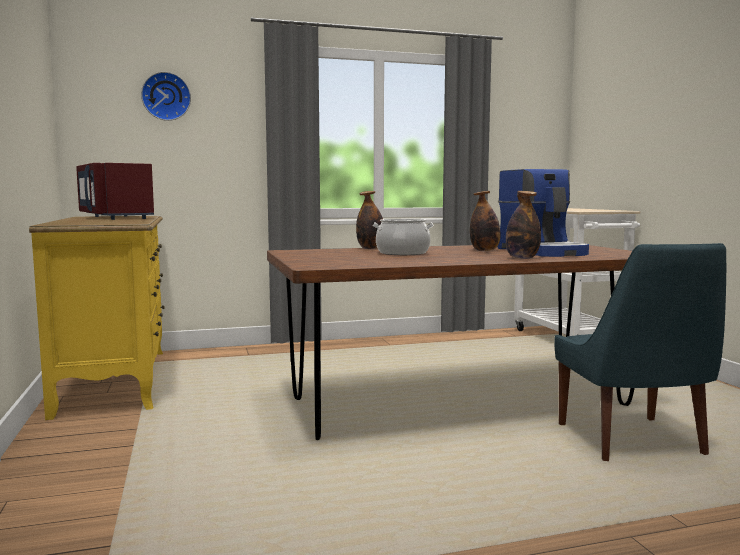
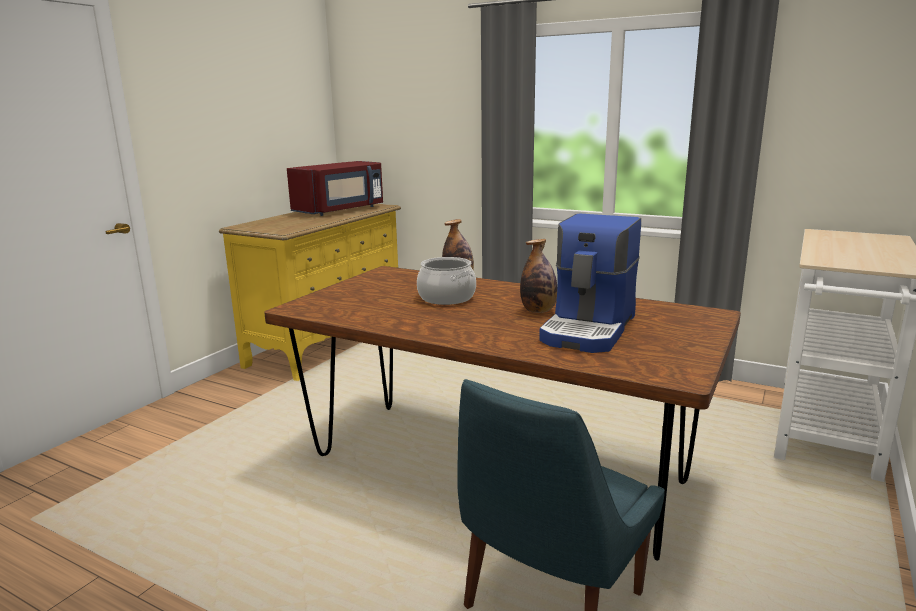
camera: 45 degrees right, 10 degrees up
(114, 217) = (341, 210): red microwave -> red microwave turned 150 degrees counterclockwise
(166, 96) = (407, 93): wall clock -> none
(522, 258) = (500, 340): bottle -> none

